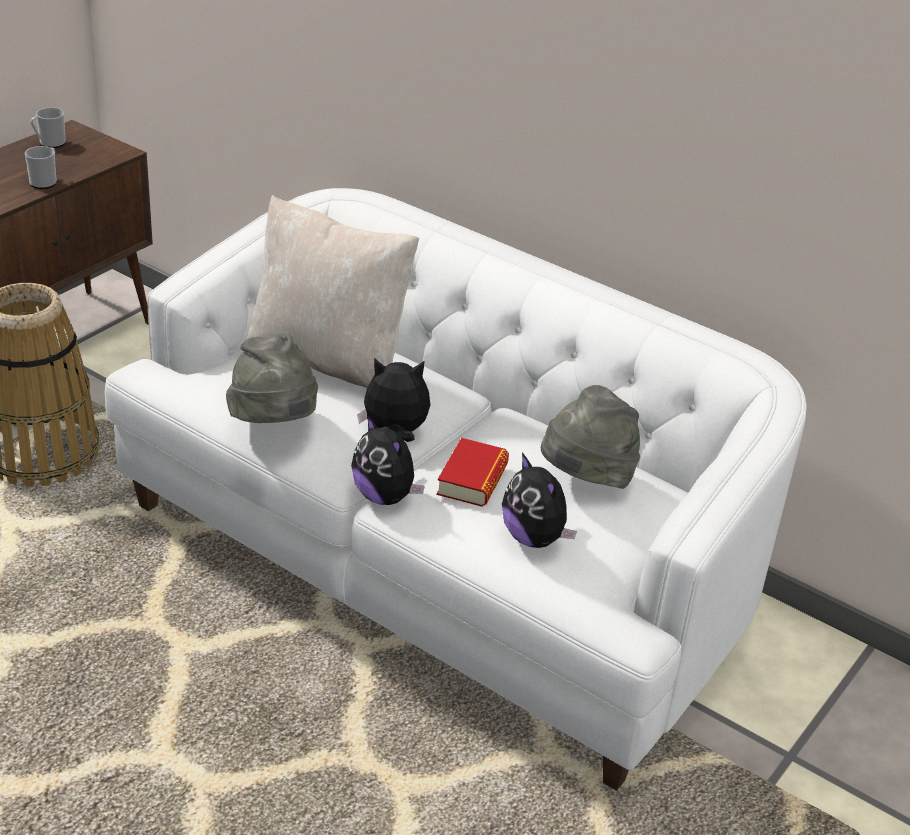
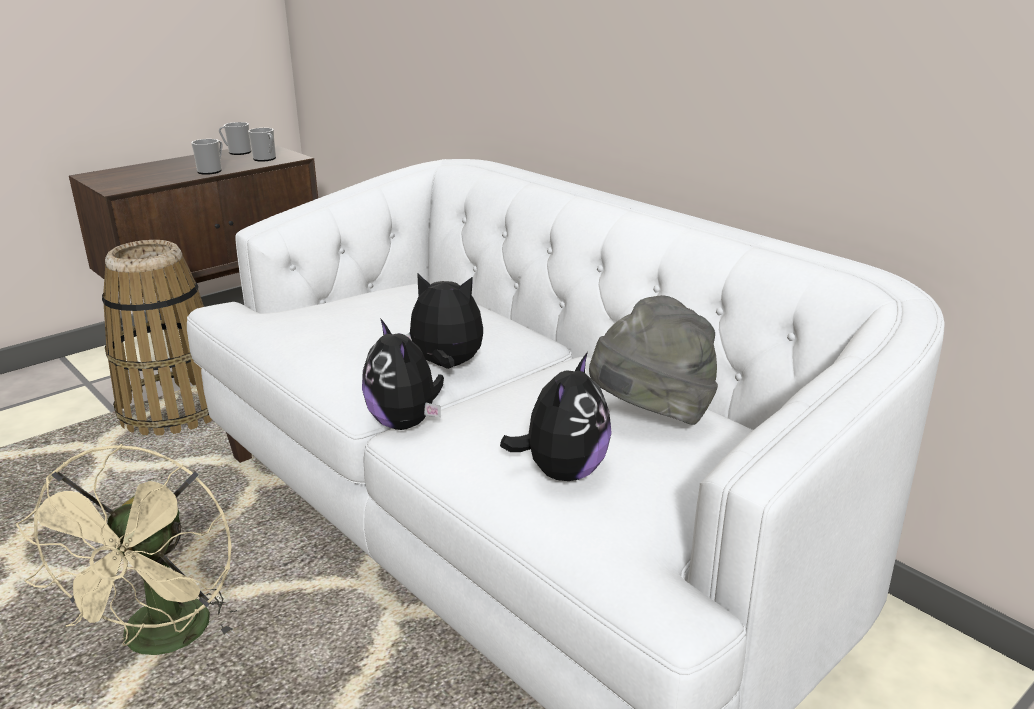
camera: 15 degrees right, 10 degrees down
(93, 156) = (266, 159): none -> mug
(173, 692) = (163, 642): none -> beige fan
(274, 425) = (314, 350): grey hat -> none
(328, 361) = (405, 305): beige pillow -> none
(472, 479) = (509, 409): book -> none
(535, 538) = (563, 472): plush toy -> plush toy turned 135 degrees counterclockwise

